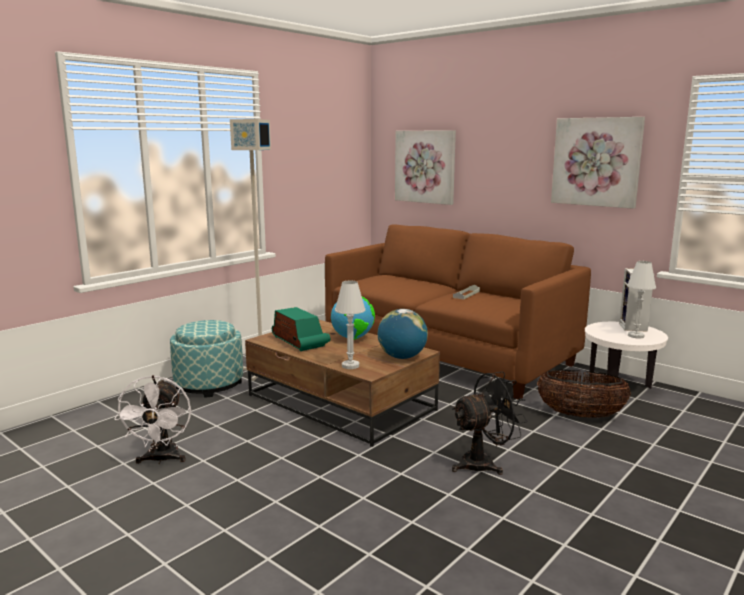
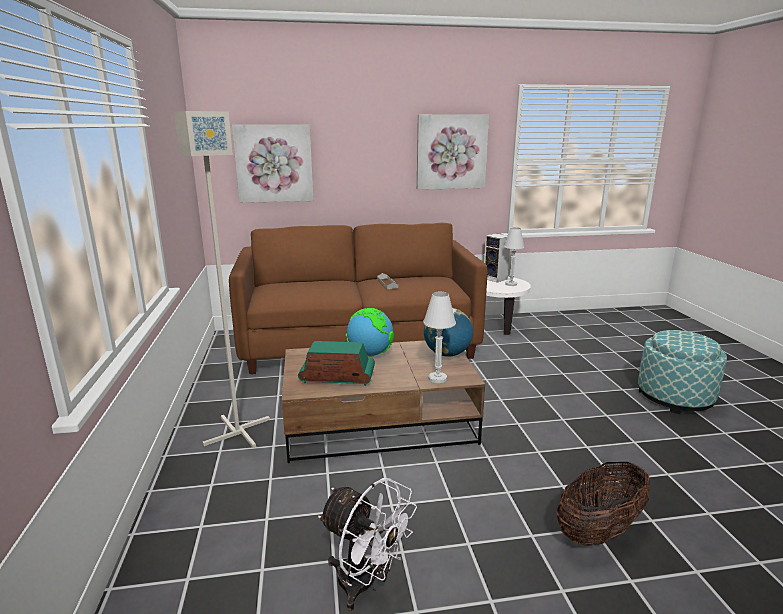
camera: 50 degrees left, 5 degrees up
(209, 384) = (216, 477): ottoman -> ottoman (674, 397)
(484, 463) = (554, 413): black fan -> none
(580, 415) = (520, 353): basket -> basket (599, 530)

